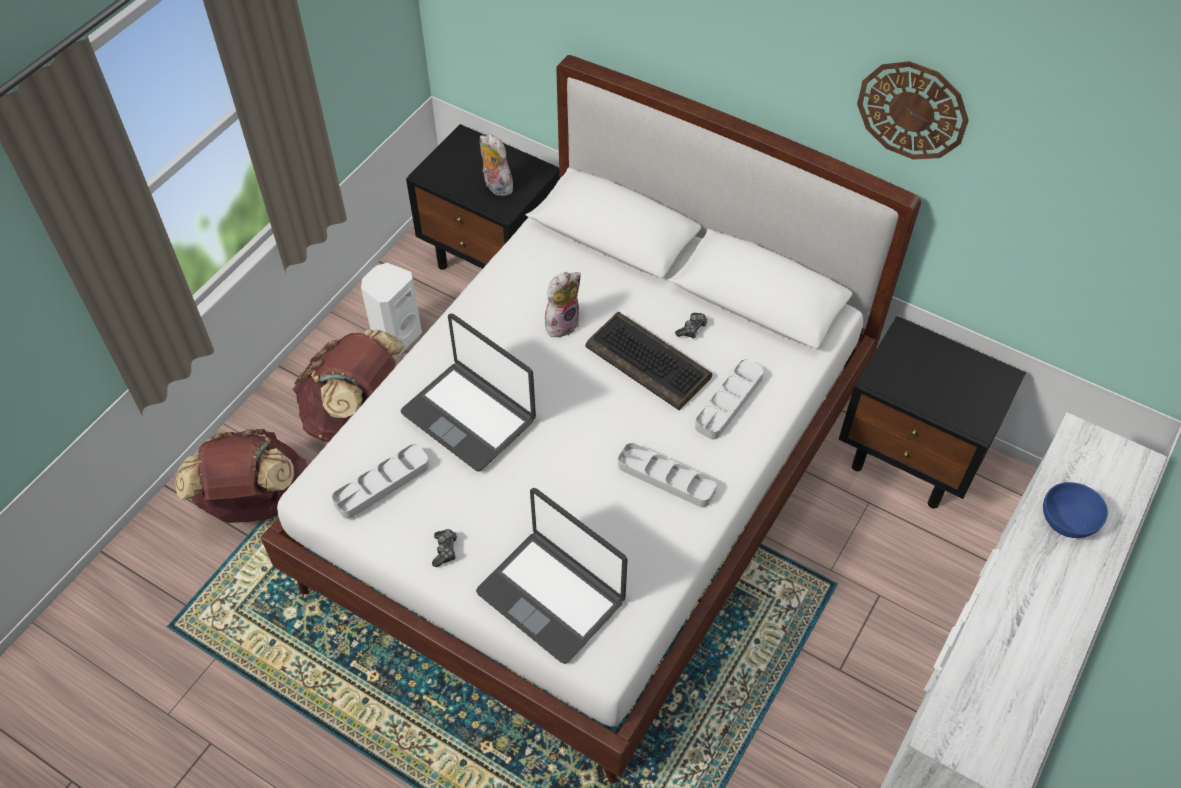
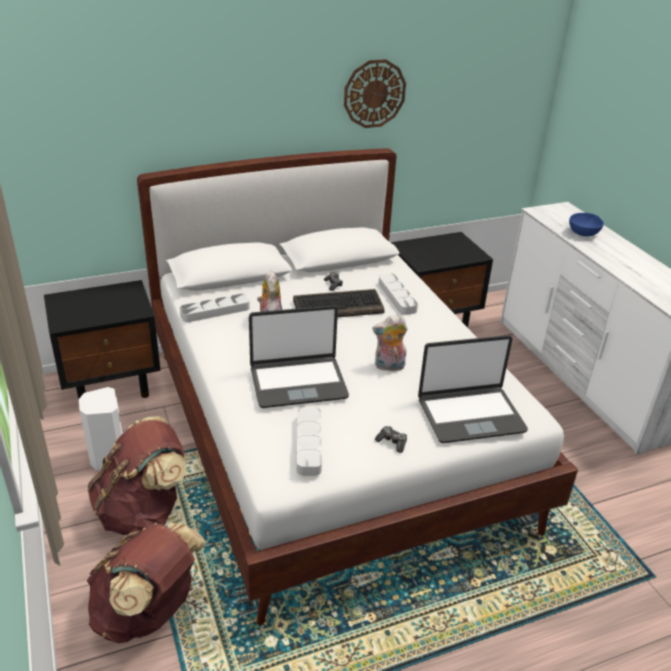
camera: 55 degrees left, 20 degrees down
(496, 186) = (116, 305): plush toy -> plush toy (389, 367)
(666, 478) = (426, 338): grey tray -> grey tray (215, 311)

